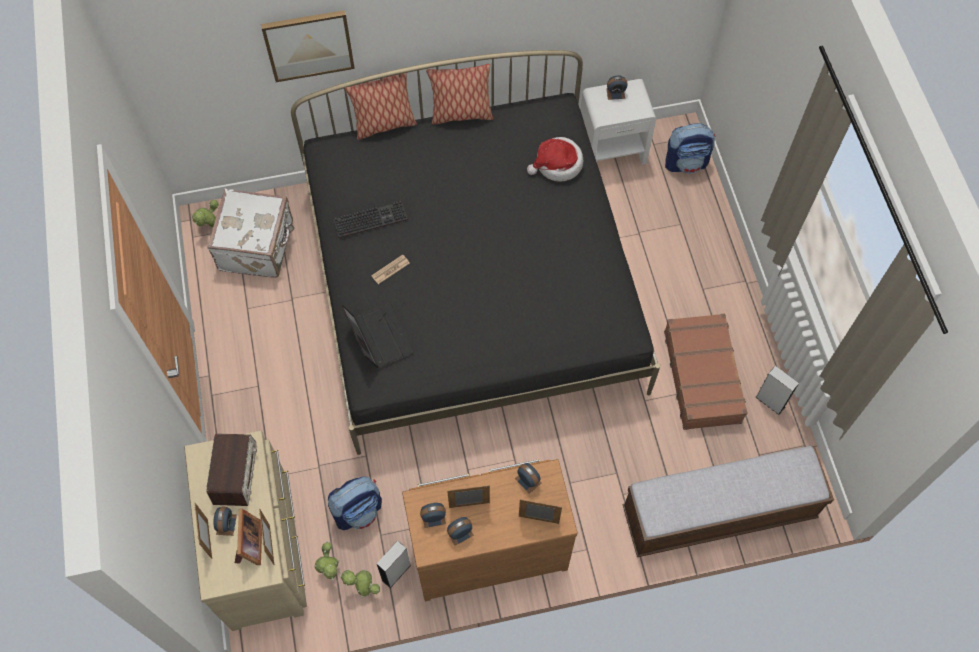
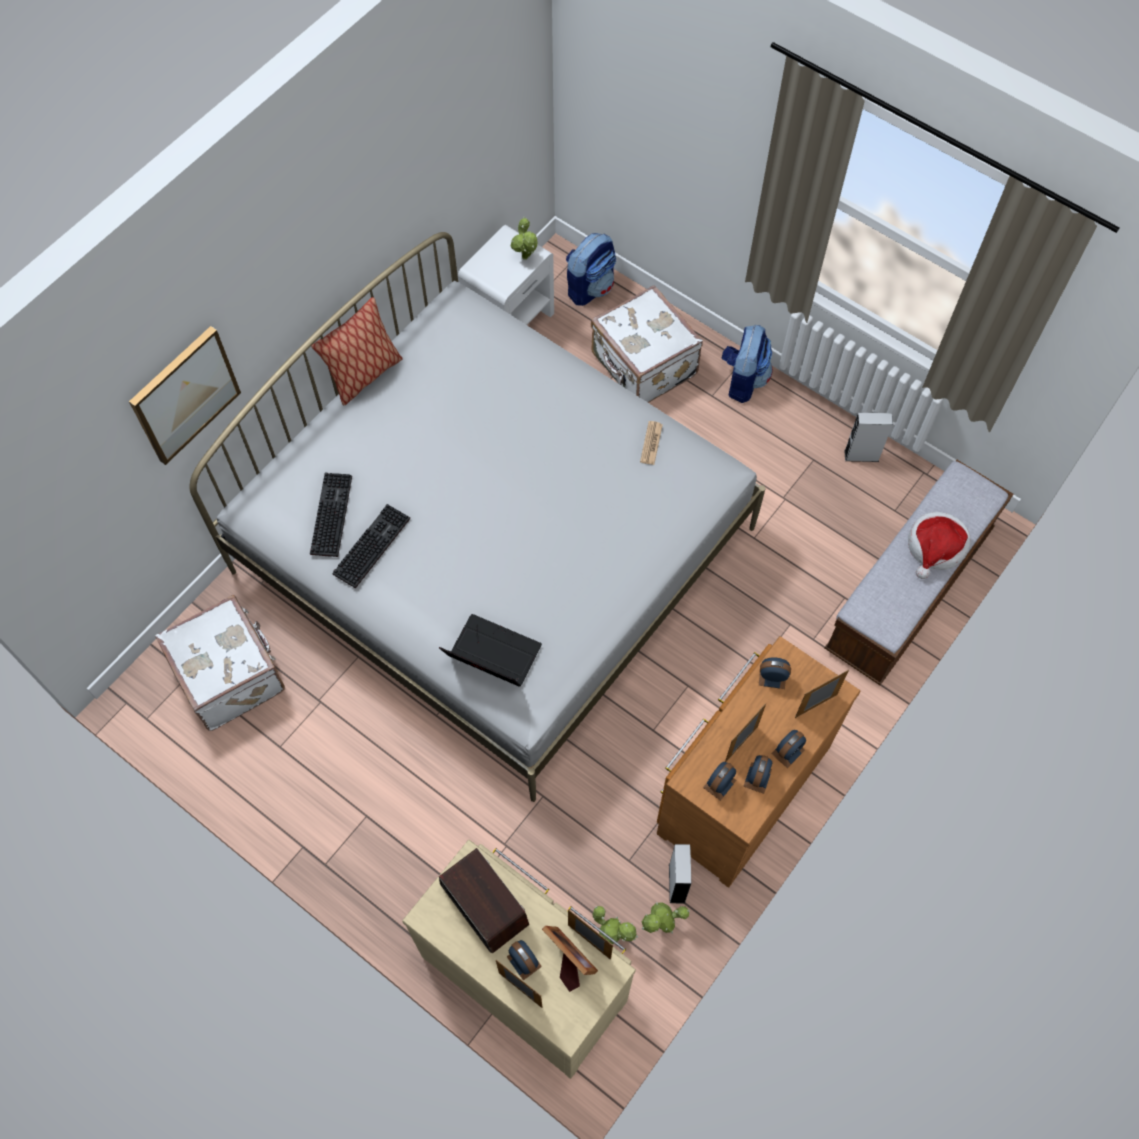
camera: 40 degrees left, 0 degrees up
(211, 226) = (157, 692): potted plant -> potted plant (526, 259)
(358, 510) = (585, 855): backpack -> backpack (743, 380)
(364, 183) = (330, 513): none -> keyboard
(384, 125) = (292, 441): pillow -> none
(390, 269) = (439, 580): newspaper -> newspaper (651, 443)
(472, 285) = (494, 549): black bed -> white bed
(557, 164) = (509, 359): hat -> hat (935, 547)
(615, 93) = (493, 255): alarm clock -> alarm clock (788, 751)
(674, 237) = (643, 366): none -> white suitcase
(702, 376) = (784, 476): brown suitcase -> none

